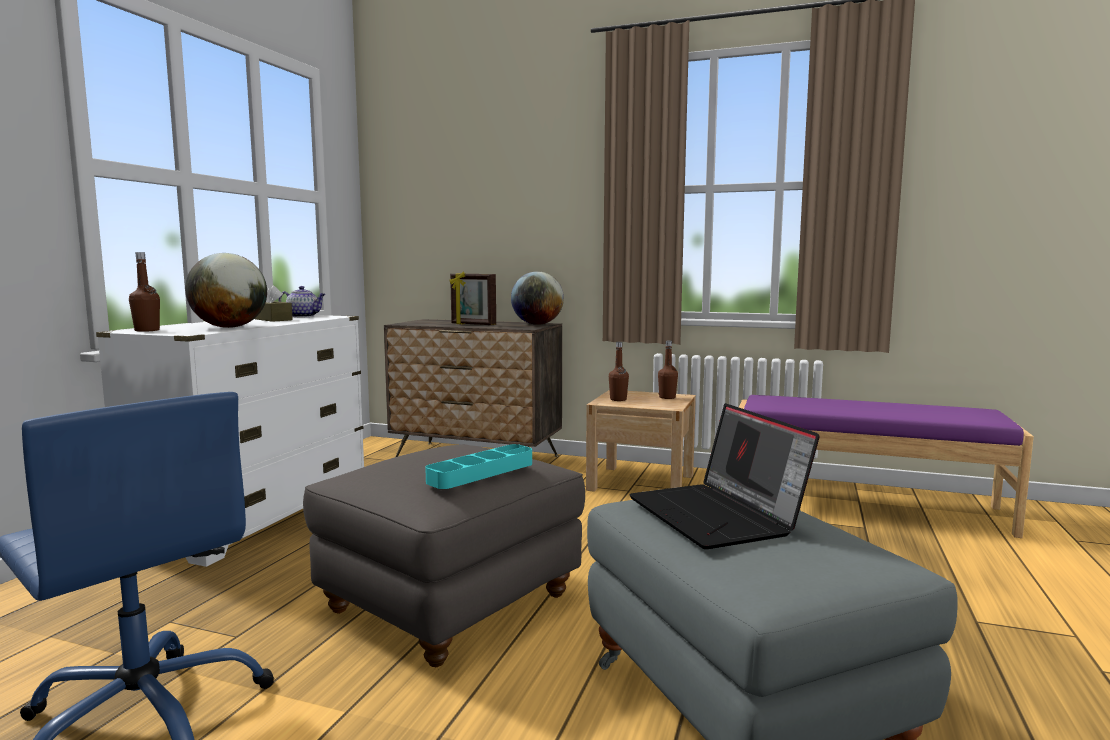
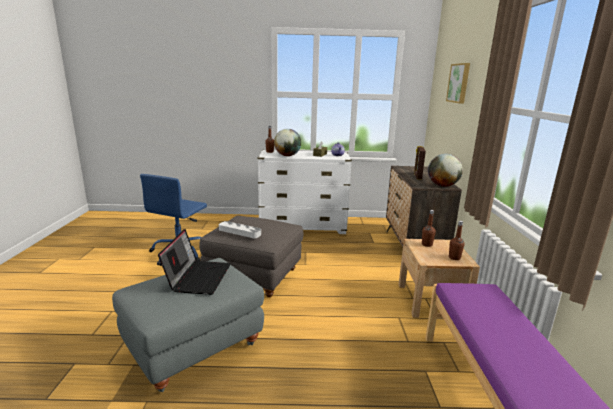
camera: 70 degrees right, 10 degrees up
(481, 472) = (239, 232): turquoise tray -> grey tray
(483, 167) = (459, 83): none -> picture
(718, 516) = (198, 277): laptop -> laptop turned 135 degrees clockwise

